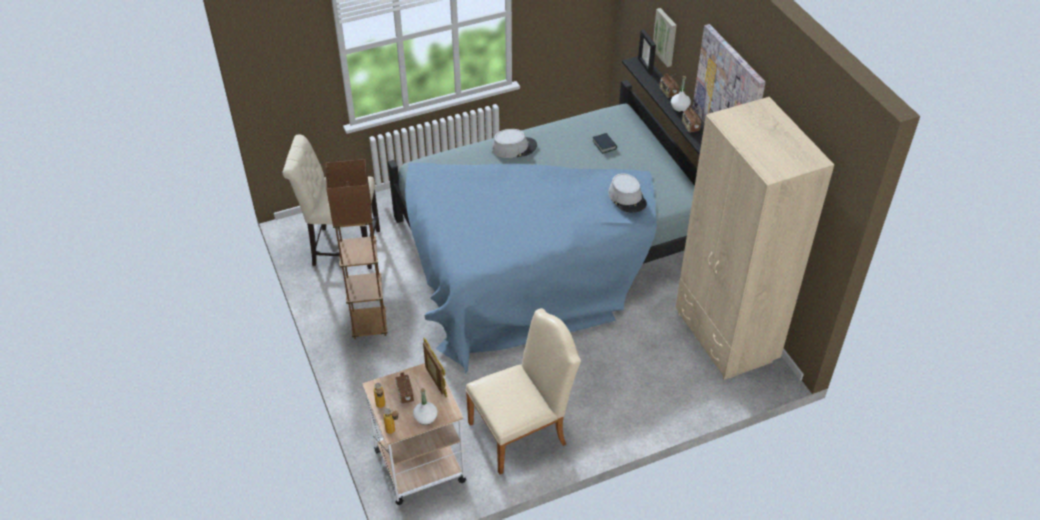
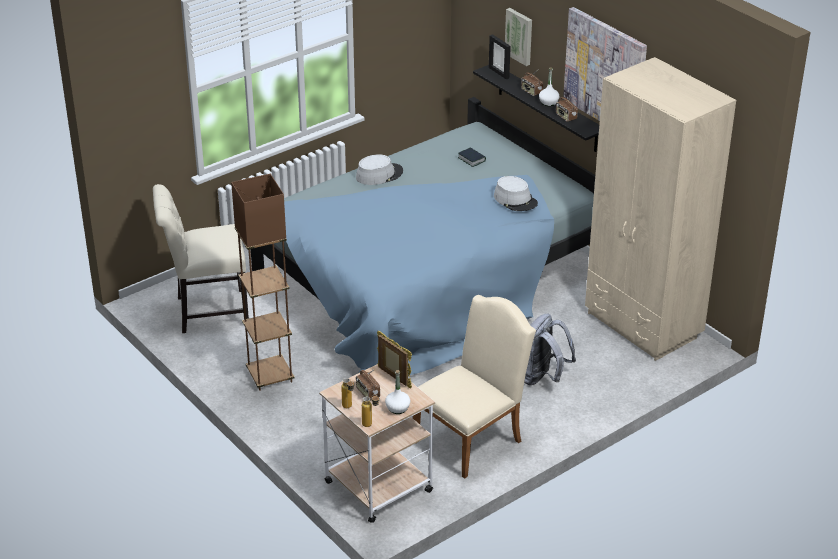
camera: 15 degrees left, 10 degrees down
(610, 377) = (542, 378): none -> grey backpack

